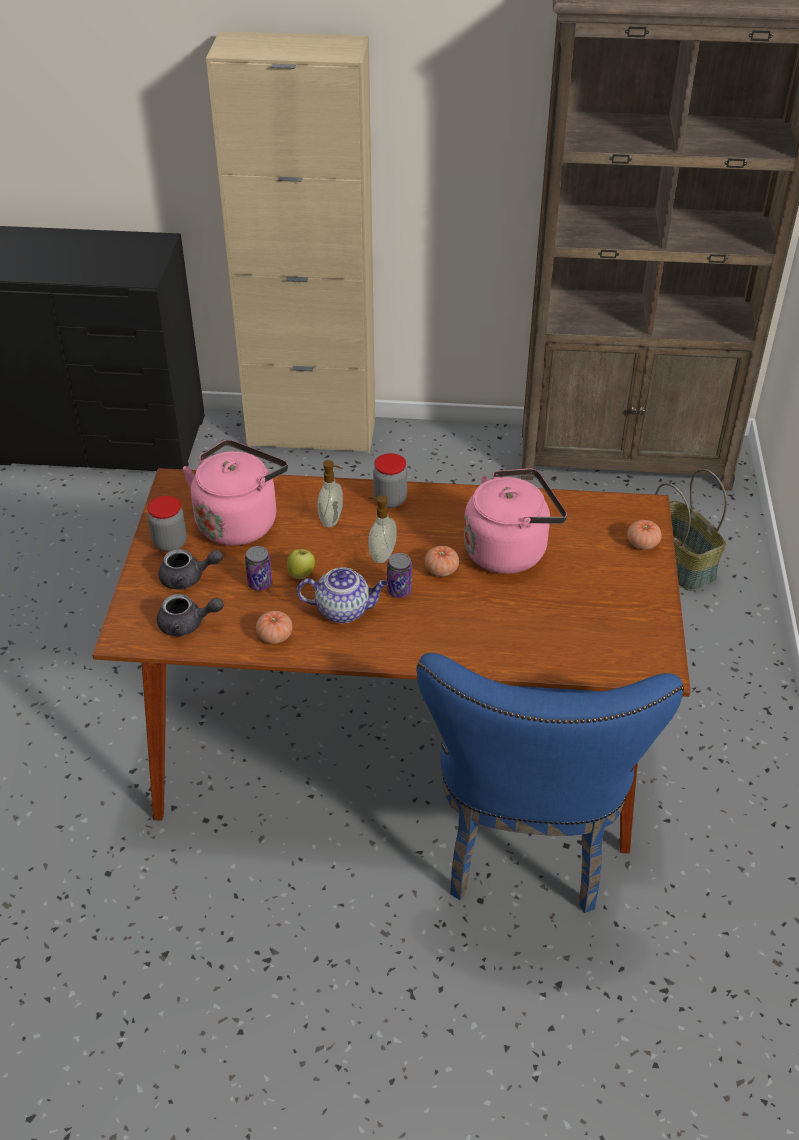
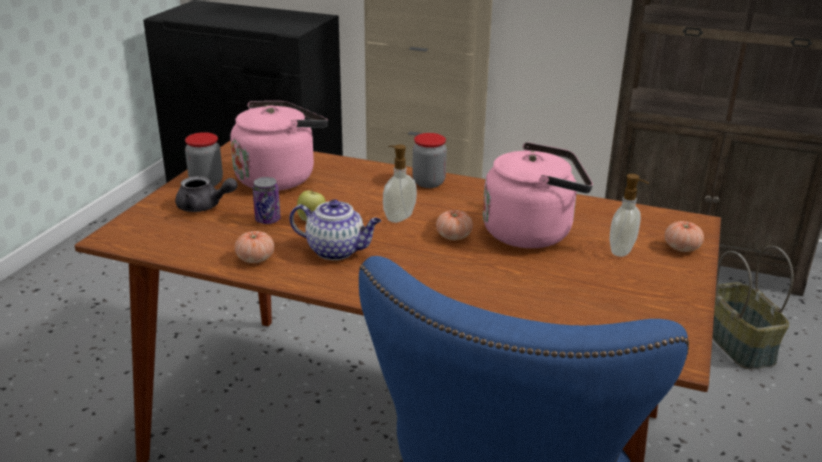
camera: 15 degrees right, 15 degrees down
(187, 624) = (178, 237): grey teapot -> none
(332, 520) = (365, 188): soap dispenser -> soap dispenser (622, 251)
(399, 590) = (402, 245): can -> none

